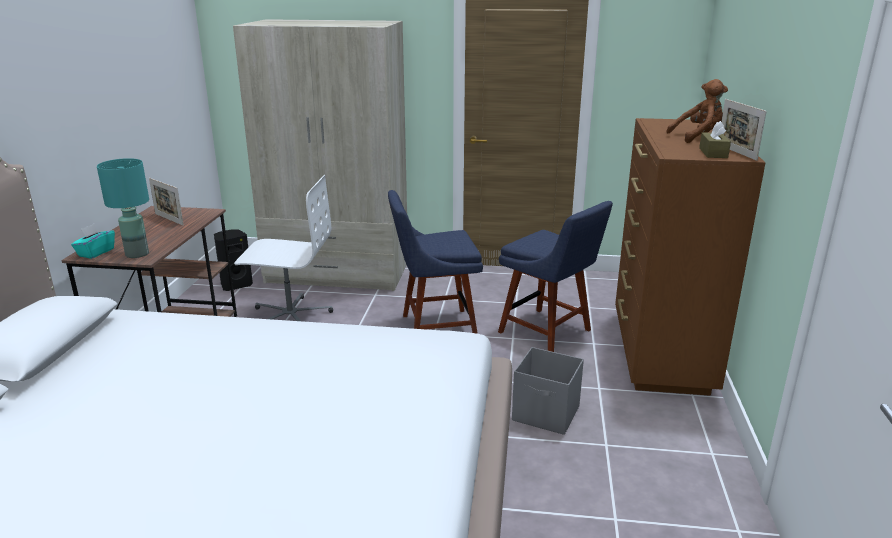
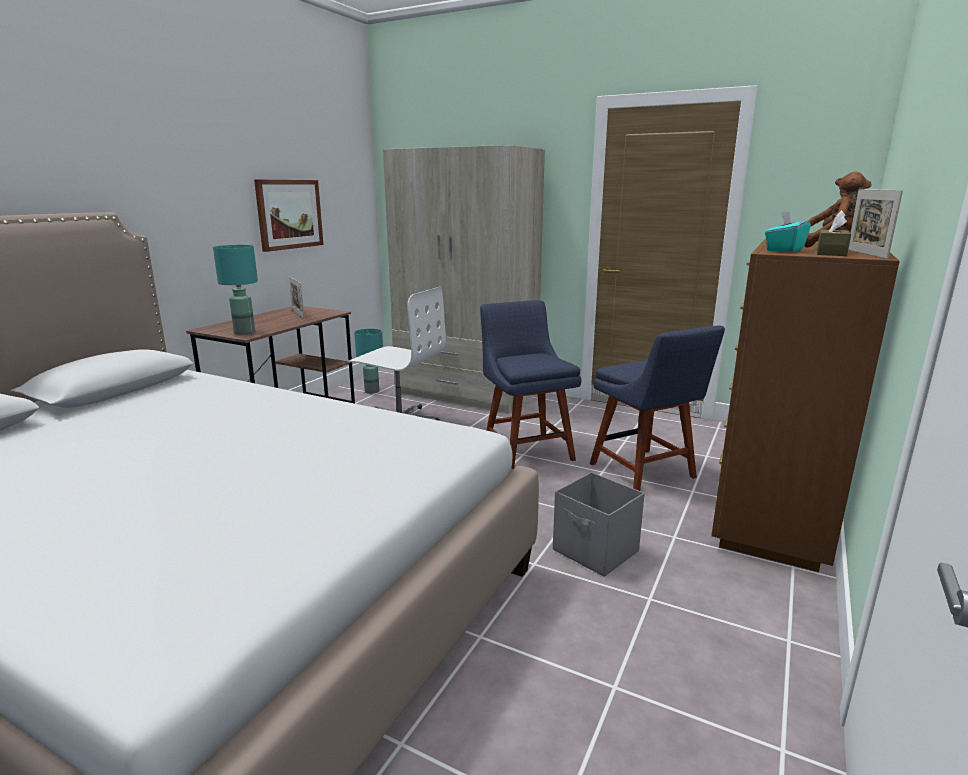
camera: 20 degrees right, 5 degrees down
(96, 252) = (216, 328): turquoise tissue box -> turquoise tissue box (784, 250)
(132, 105) = (289, 214): none -> picture
(235, 285) = (372, 391): black speaker -> turquoise table lamp
(434, 328) = (526, 450): blue chair -> blue chair turned 60 degrees clockwise

